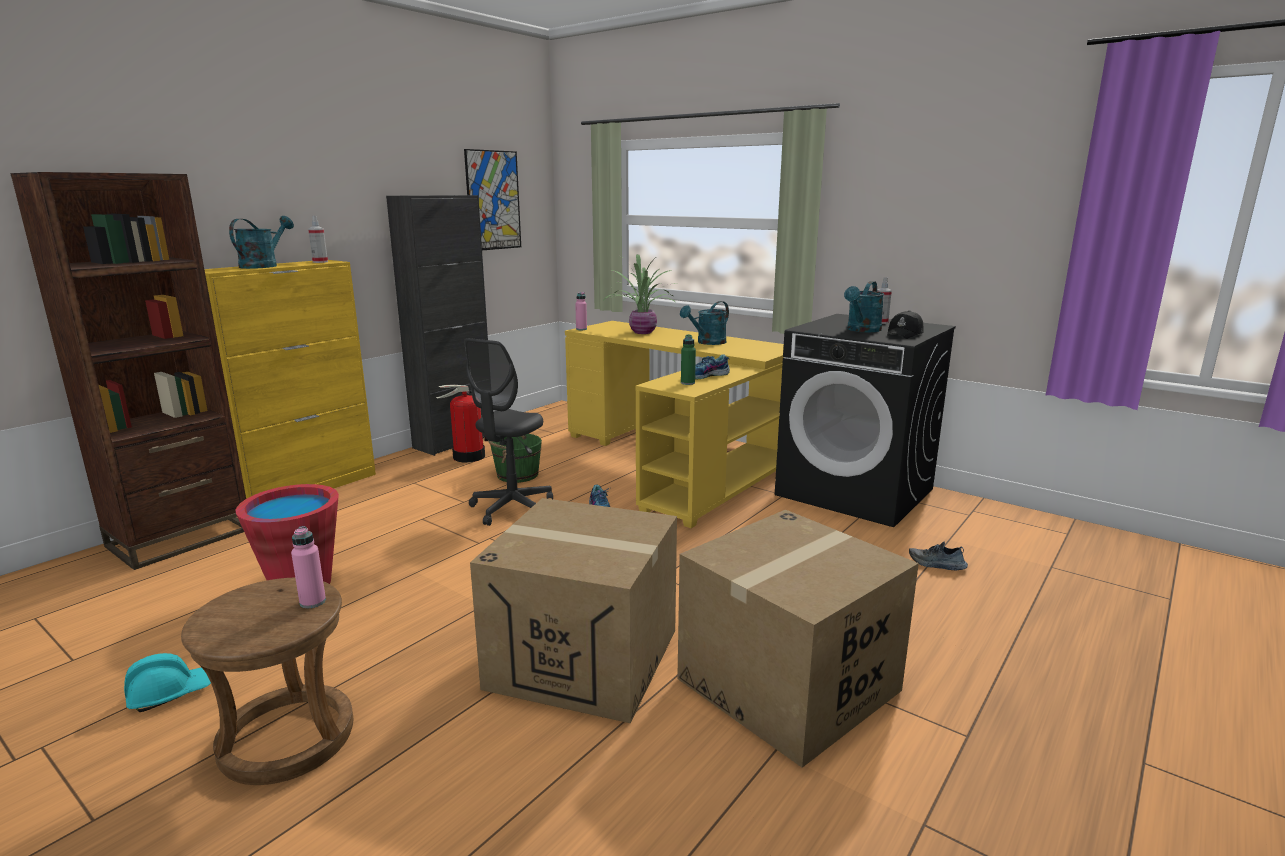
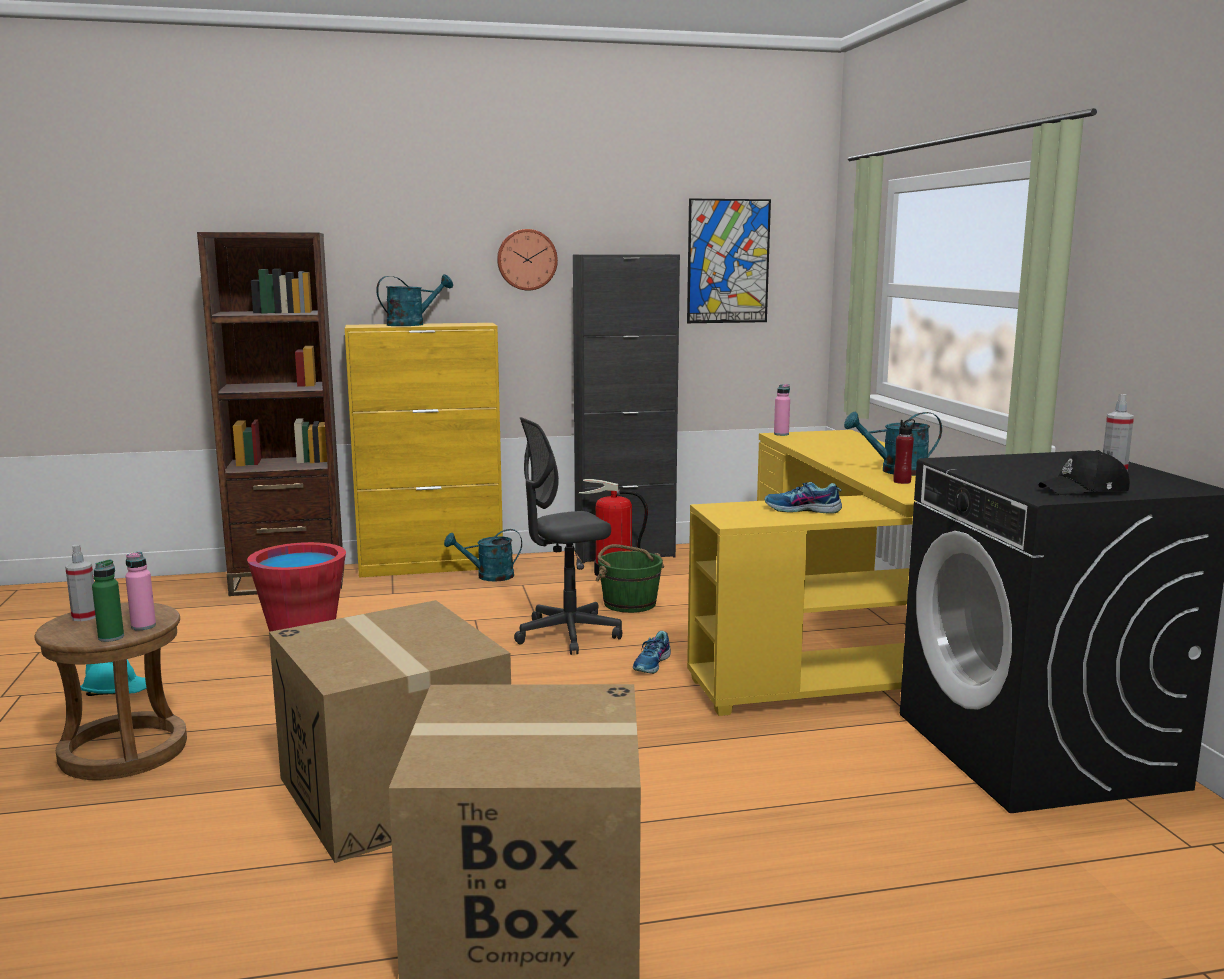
camera: 40 degrees right, 5 degrees down
(320, 262) = (471, 324): spray bottle -> spray bottle (85, 617)
(348, 200) = (526, 259): none -> wall clock
(642, 332) = (847, 447): potted plant -> none
(687, 383) = (756, 513): green bottle -> green bottle (111, 637)
(727, 348) = (902, 482): none -> red bottle
(862, 330) = (1033, 475): turquoise watering can -> turquoise watering can (488, 577)
(936, 564) = (984, 882): shoe -> none

